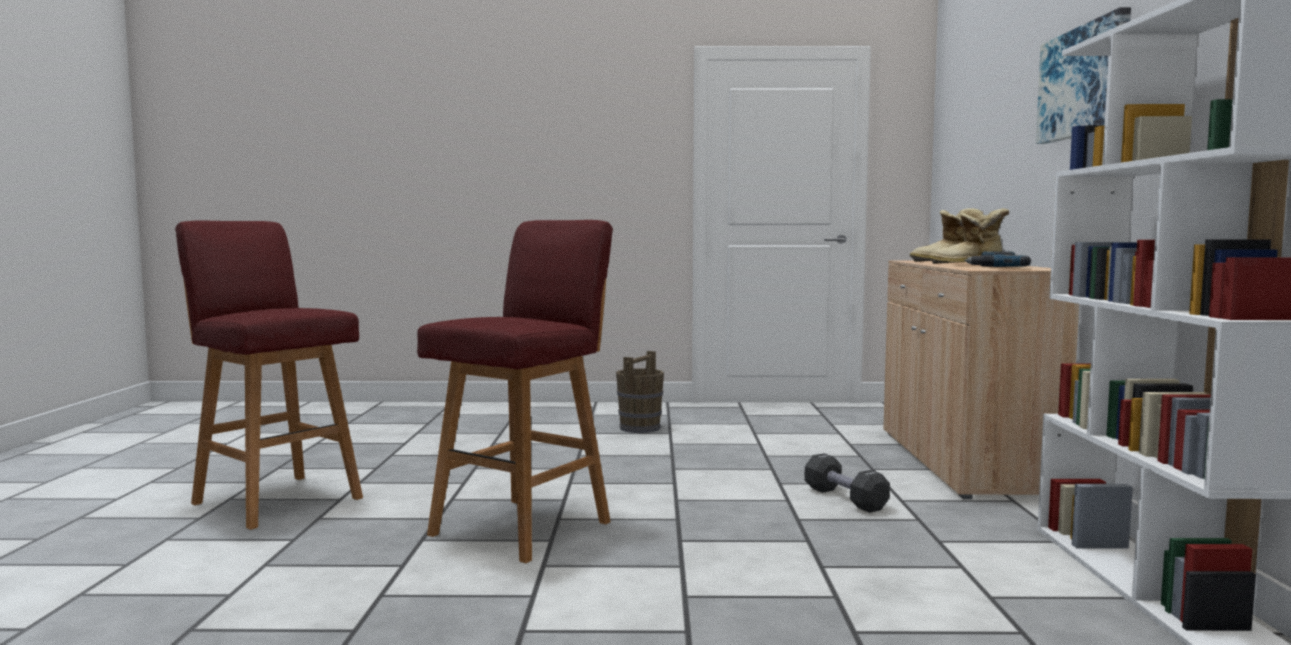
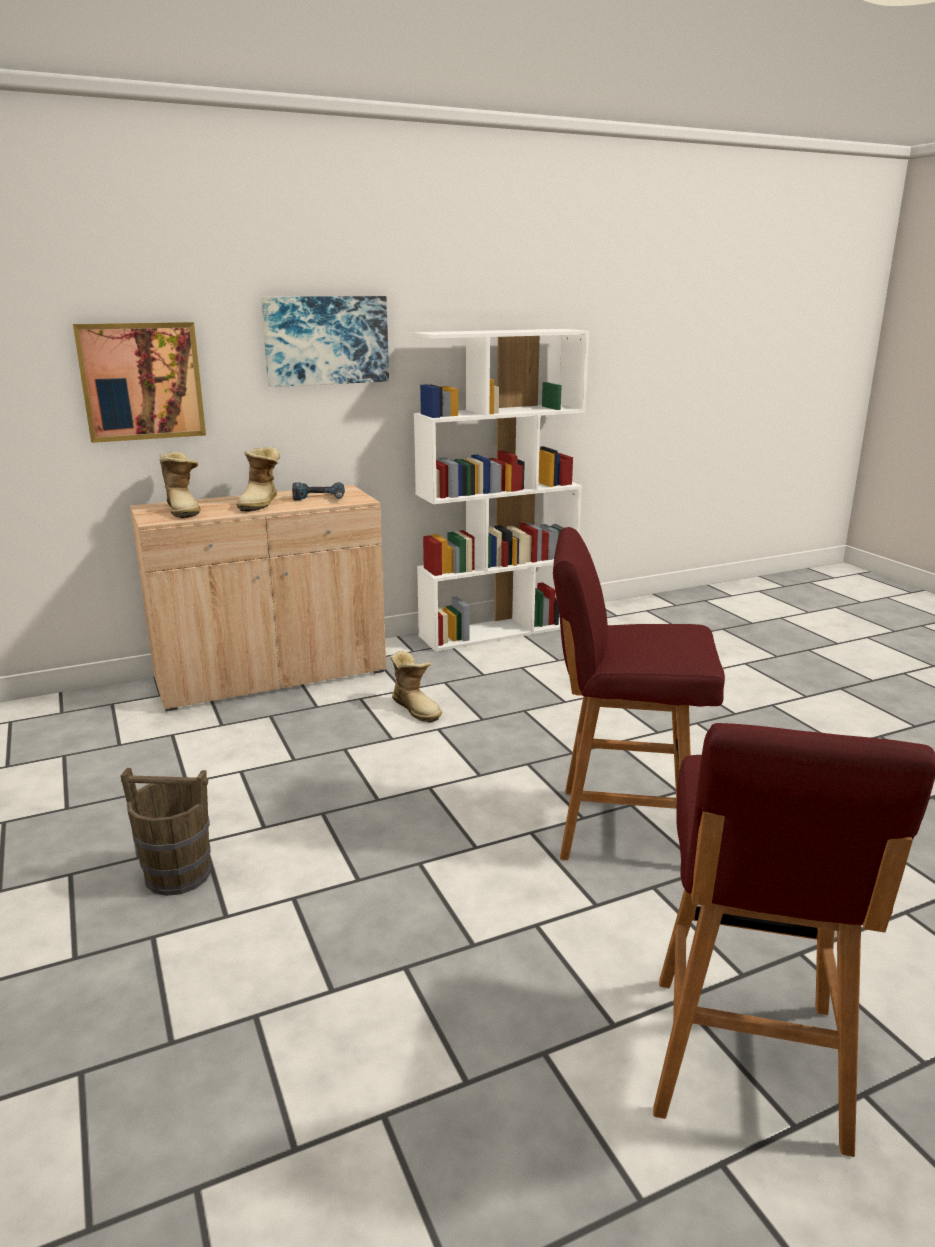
camera: 115 degrees left, 15 degrees up
(845, 499) = (416, 708): black dumbbell -> boot
(992, 146) = (141, 381): none -> picture

